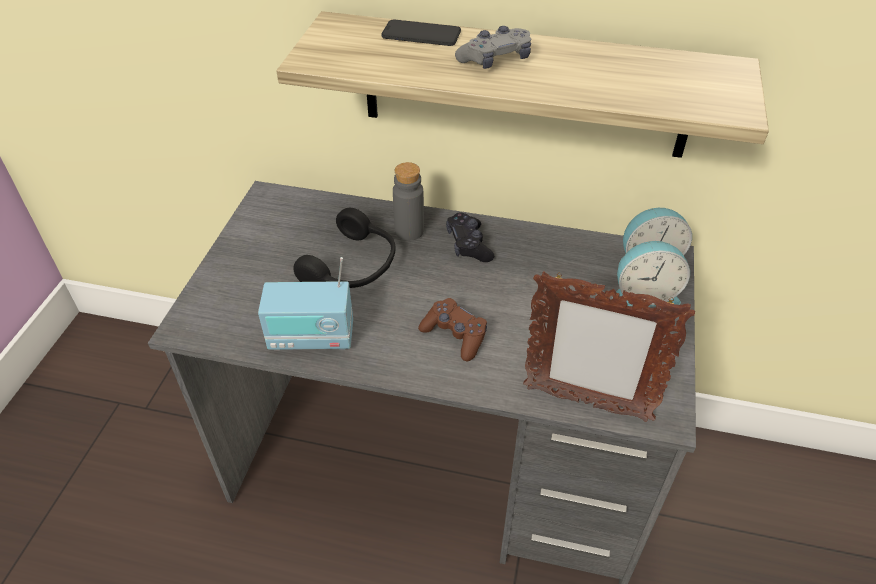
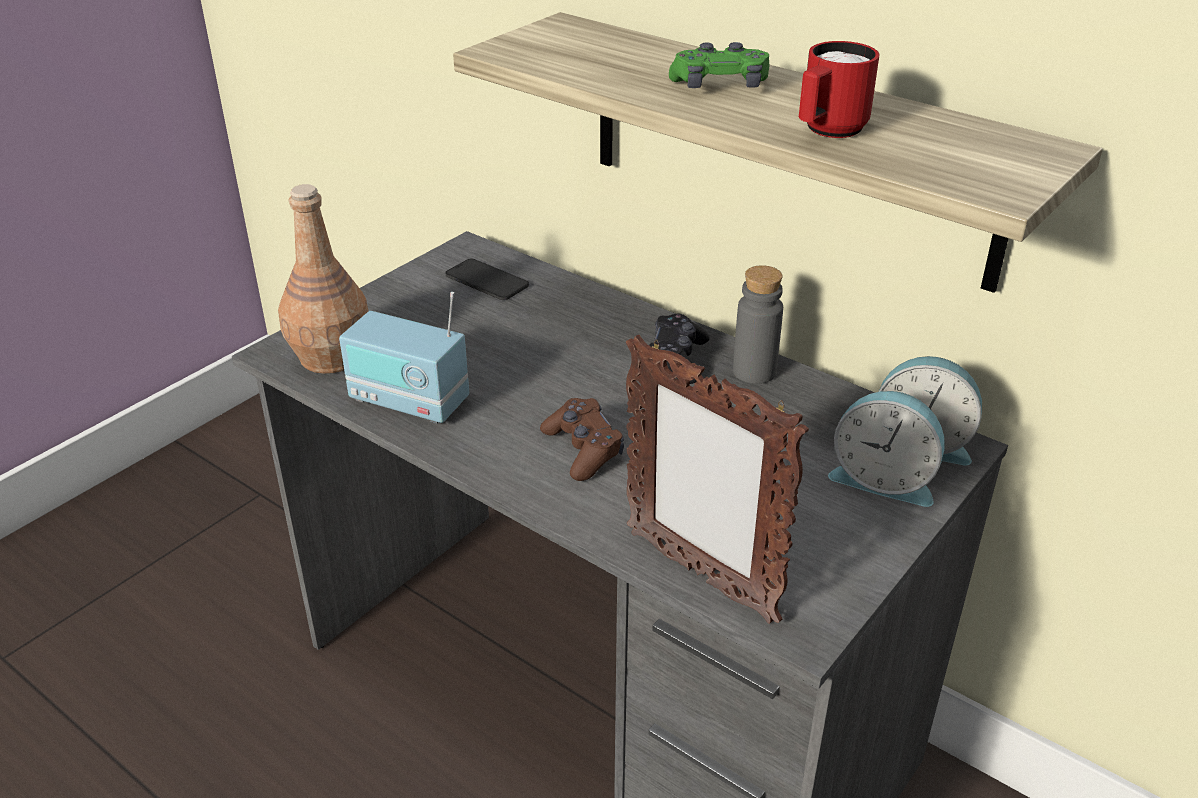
camera: 25 degrees right, 10 degrees down
(227, 318) = (331, 356): none -> brown bottle
(353, 267) = (514, 345): black headphones -> none
(409, 231) = (611, 325): grey bottle -> grey bottle (754, 372)
(421, 34) = (654, 49): phone -> phone (487, 280)
(495, 60) = (719, 86): grey game controller -> green game controller
(597, 85) = (827, 131): none -> red mug

